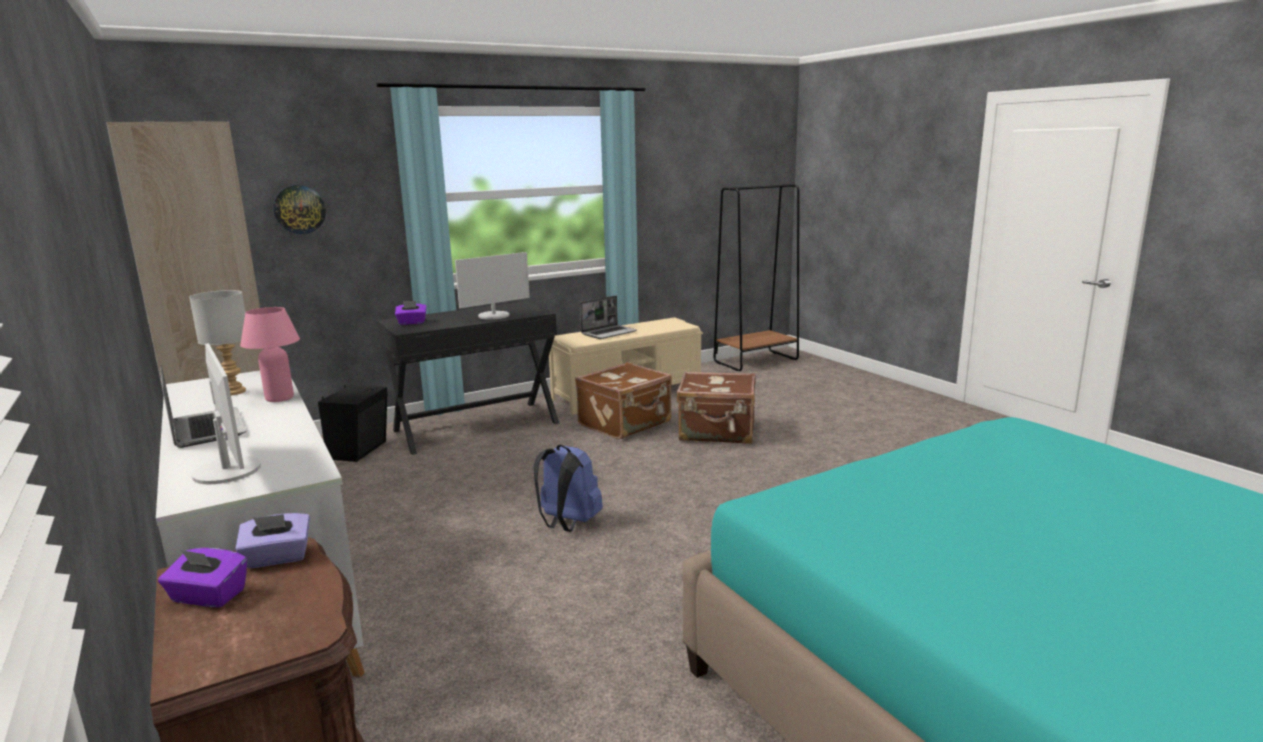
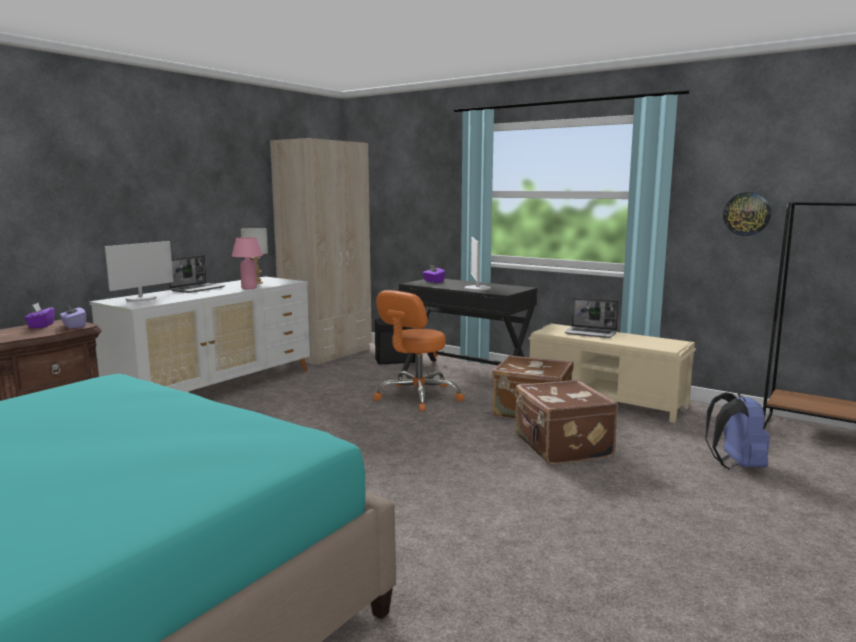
camera: 65 degrees right, 5 degrees down
(299, 209) = (413, 196): wall clock -> wall clock (747, 214)
(494, 316) = (477, 288): monitor -> monitor turned 60 degrees clockwise
(520, 462) = (416, 398): none -> orange office chair
(567, 524) = (329, 429): blue backpack -> blue backpack (735, 465)

